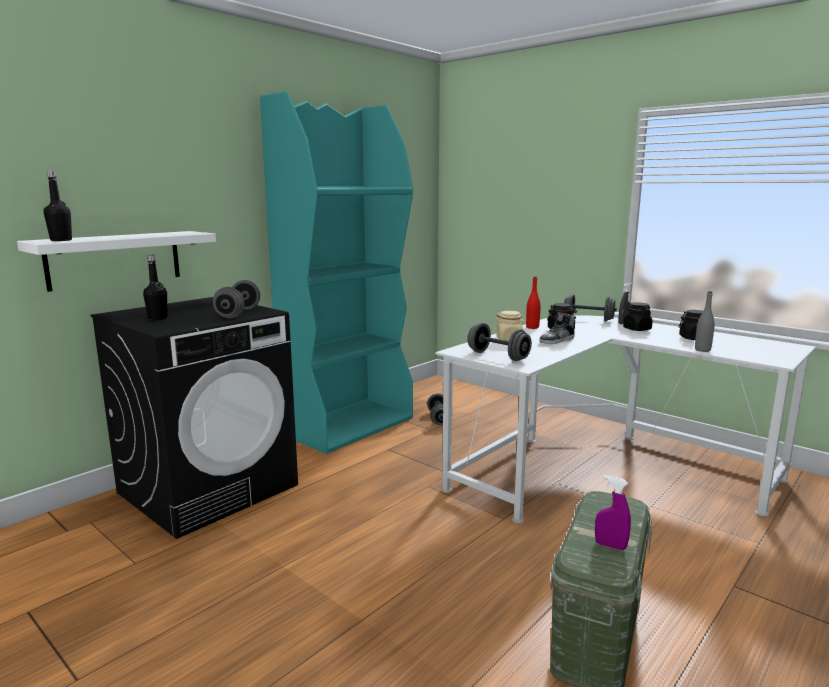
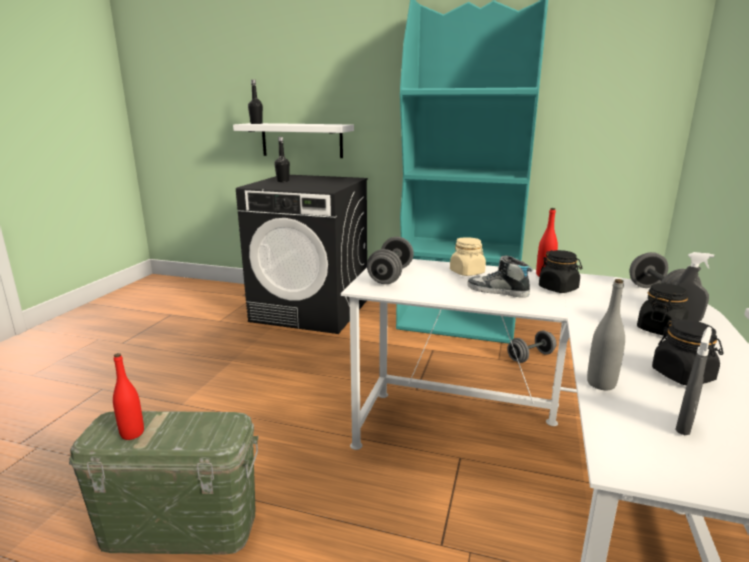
camera: 65 degrees right, 5 degrees up
(238, 313) = (314, 187): grey dumbbell -> none
(610, 546) = (132, 433): purple spray bottle -> red bottle
(743, 348) = (684, 426): none -> grey spray bottle

